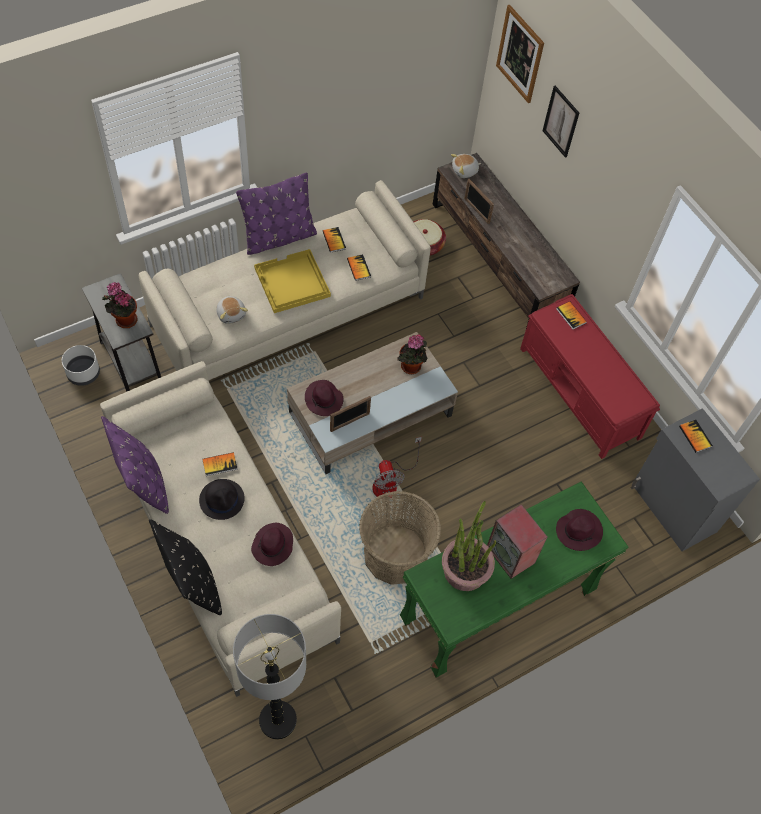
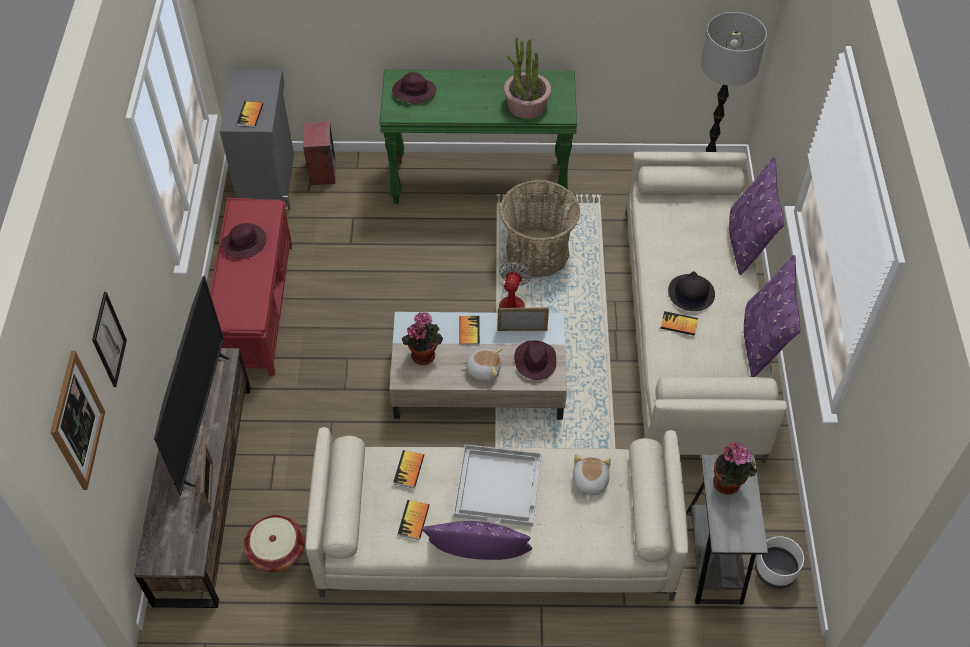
camera: 145 degrees left, 5 degrees down
(192, 582) = (746, 242): black pillow -> purple pillow
(272, 546) = (662, 238): purple hat -> purple hat (245, 242)
(292, 283) = (499, 485): yellow tray -> white tray
(465, 171) = (174, 552): plush toy -> plush toy (483, 369)
(511, 555) = (481, 99): speaker -> speaker (322, 171)
(519, 245) = (202, 419): none -> television
(571, 316) = (227, 309): book -> book (469, 331)

